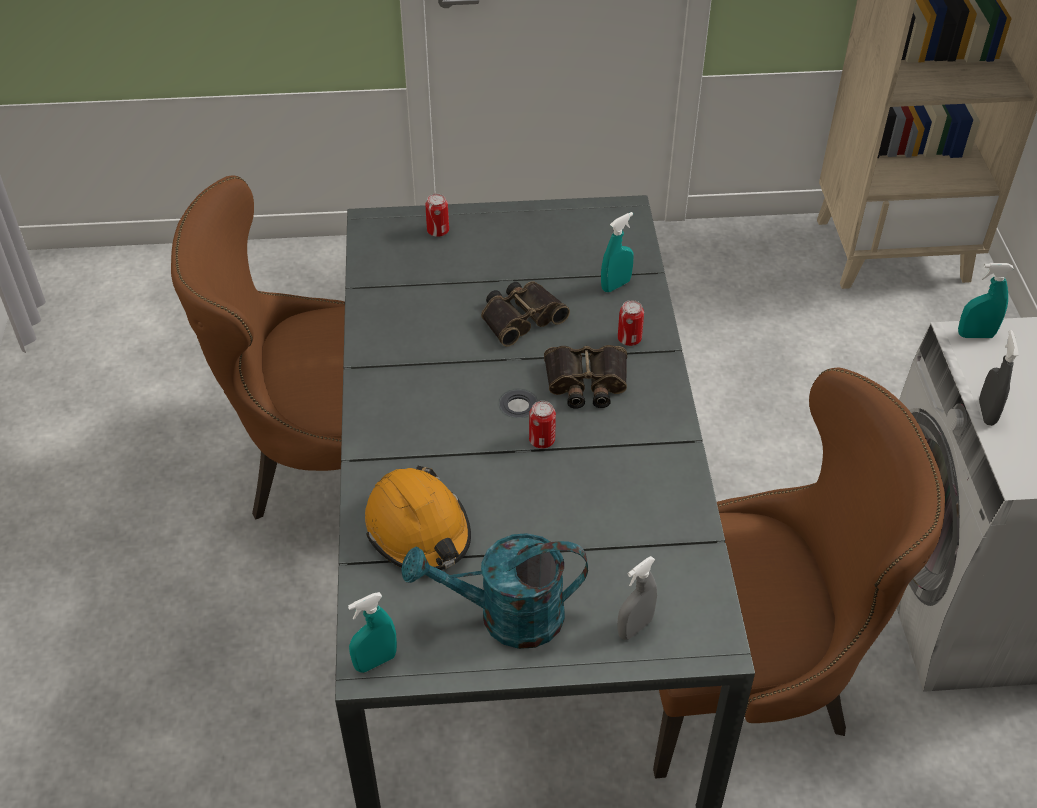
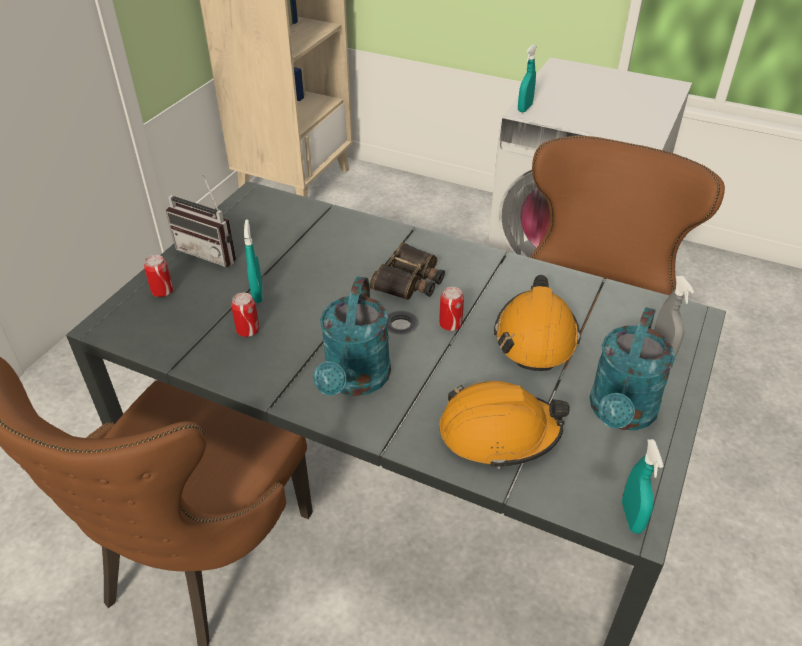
camera: 60 degrees left, 5 degrees down
(416, 406) = (355, 381): none -> turquoise watering can
(515, 230) = (212, 252): none -> radio
(520, 317) = (309, 285): binoculars -> none
(574, 512) = (535, 336): none -> orange hard hat
(616, 285) = (323, 228): turquoise spray bottle -> turquoise spray bottle (257, 294)
(629, 339) = (384, 244): can -> can (248, 330)
(986, 413) = (589, 129): grey spray bottle -> none

